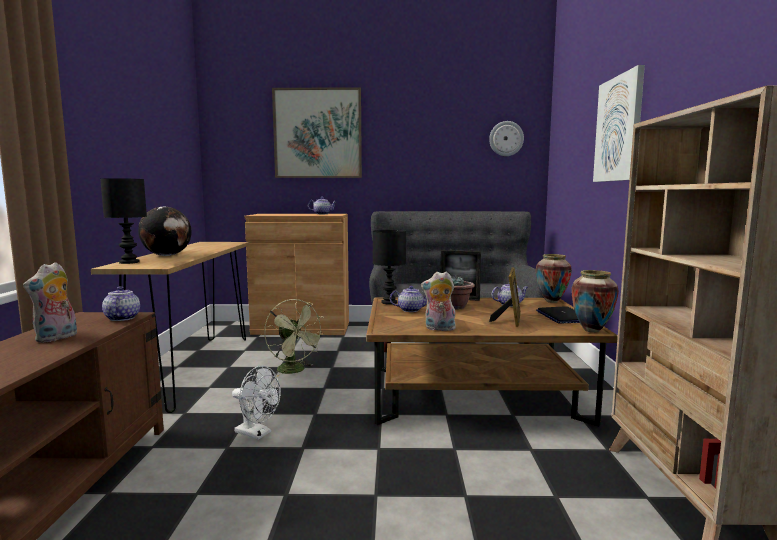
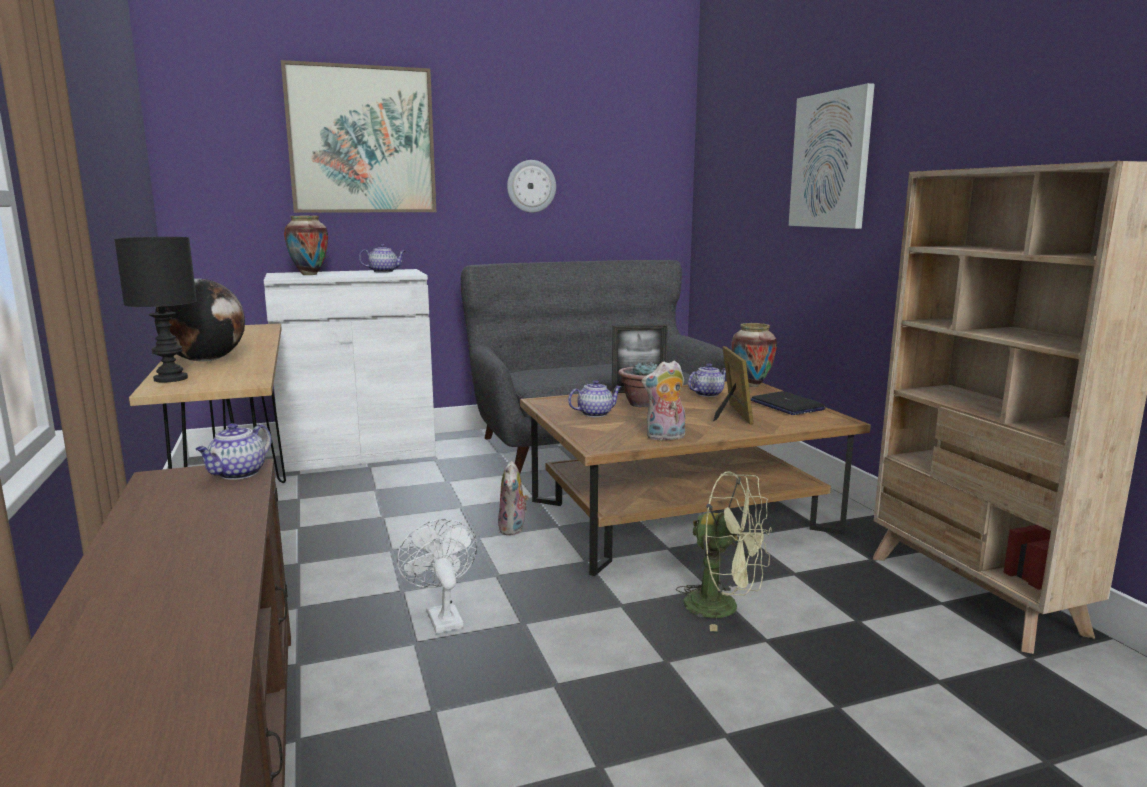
camera: 20 degrees left, 5 degrees up
(57, 338) = (190, 520): plush toy -> plush toy (513, 529)
(122, 318) = (238, 474): teapot -> teapot turned 120 degrees counterclockwise
(257, 433) = (441, 616): white fan -> white fan turned 120 degrees counterclockwise
(295, 371) = (411, 519): green fan -> green fan (723, 607)
(301, 328) = (358, 453): brown cabinet -> white cabinet
(388, 302) = (552, 405): black table lamp -> none
(506, 138) = (639, 155): wall clock -> wall clock (531, 186)
(591, 330) = (837, 421): vase -> vase (309, 274)

